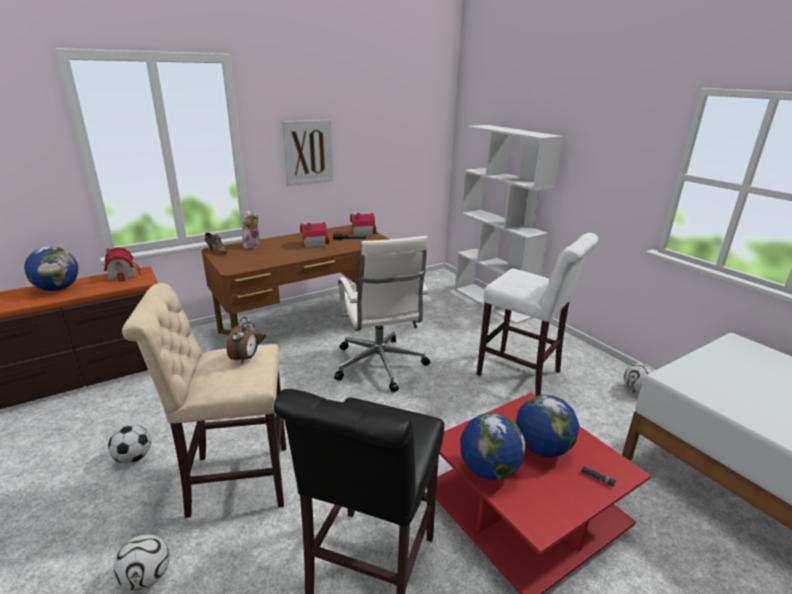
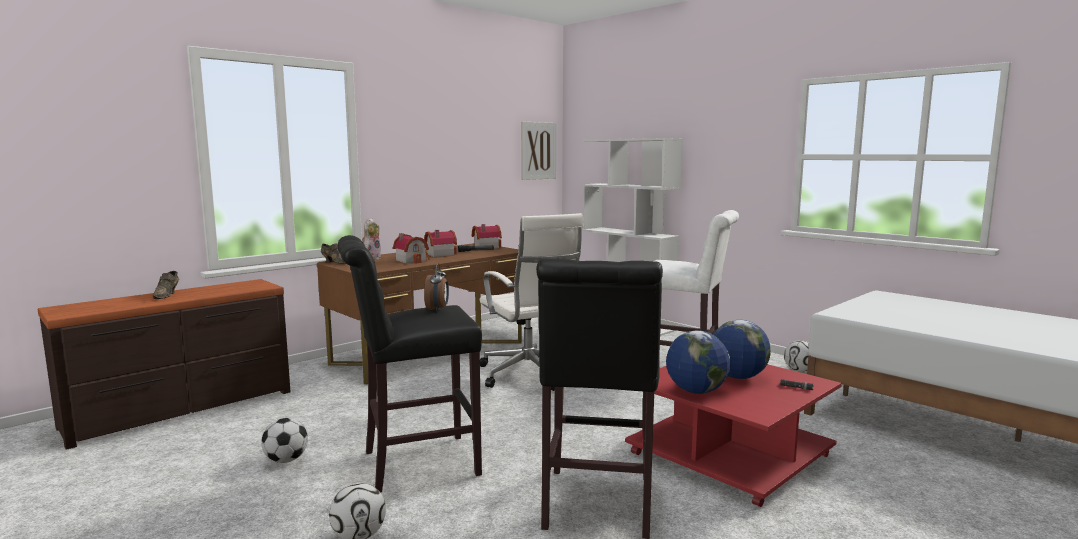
camera: 10 degrees left, 15 degrees down
(58, 289) = (167, 295): globe -> brown shoe
(124, 274) = (237, 284): toy house -> toy house (412, 260)
(233, 480) = (414, 464): beige stool -> black stool
(308, 152) = (423, 166): picture -> picture (538, 150)

